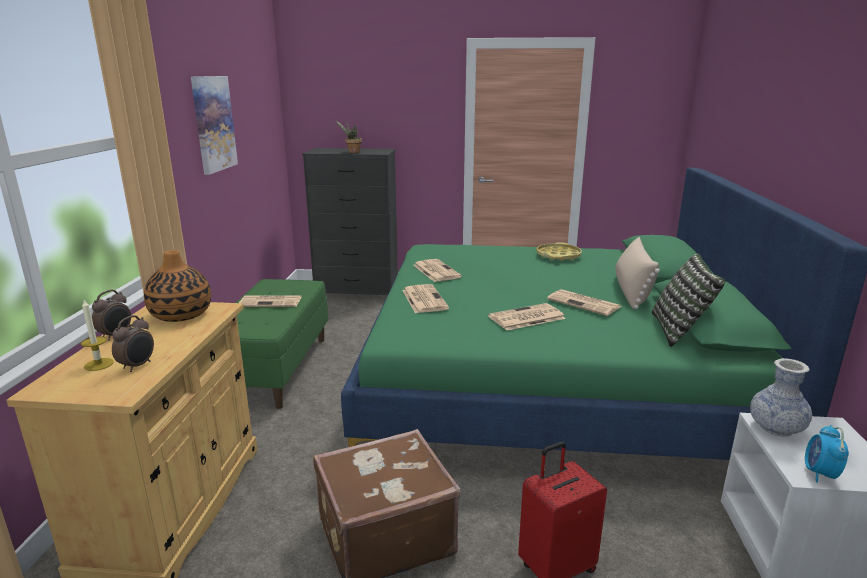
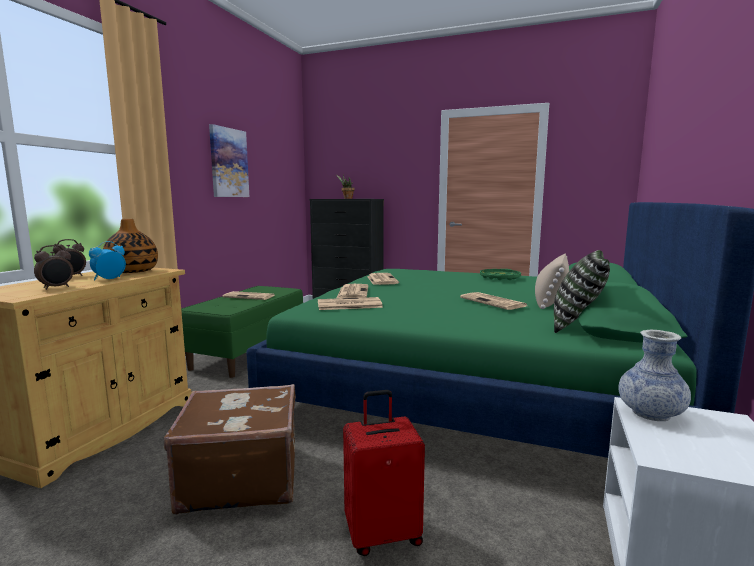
camera: 15 degrees right, 10 degrees down
(99, 364) = (34, 285): candle -> none
(526, 318) = (428, 306): newspaper -> newspaper (348, 305)
(558, 256) = (499, 278): yellow tray -> green tray
(820, 474) = (683, 458): alarm clock -> alarm clock (108, 279)

